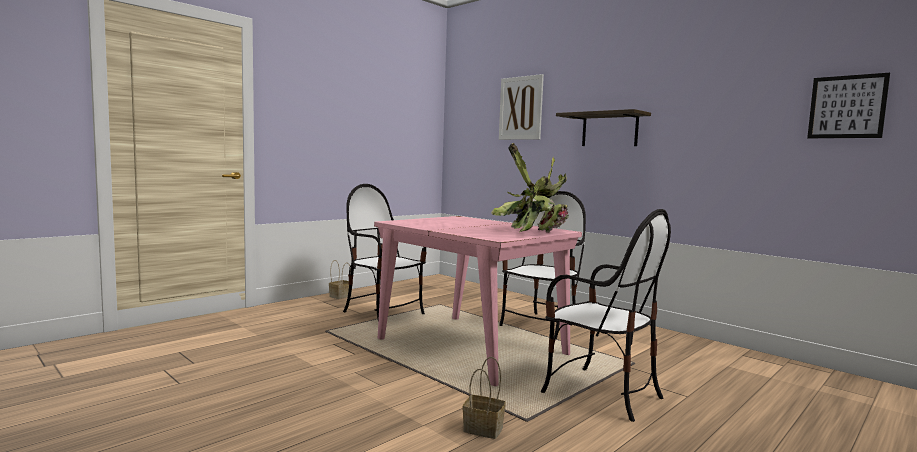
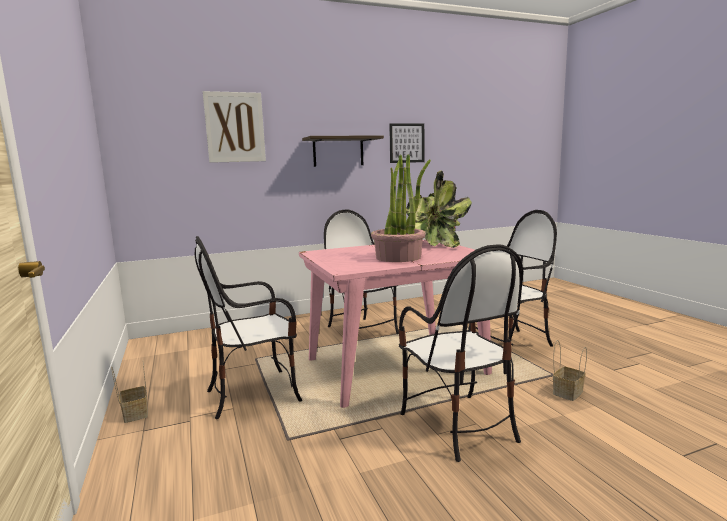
camera: 65 degrees left, 5 degrees up
(373, 378) = (458, 425): none -> chair
(457, 227) = (399, 257): none -> potted plant
(847, 107) = (480, 138): picture -> picture (406, 143)

